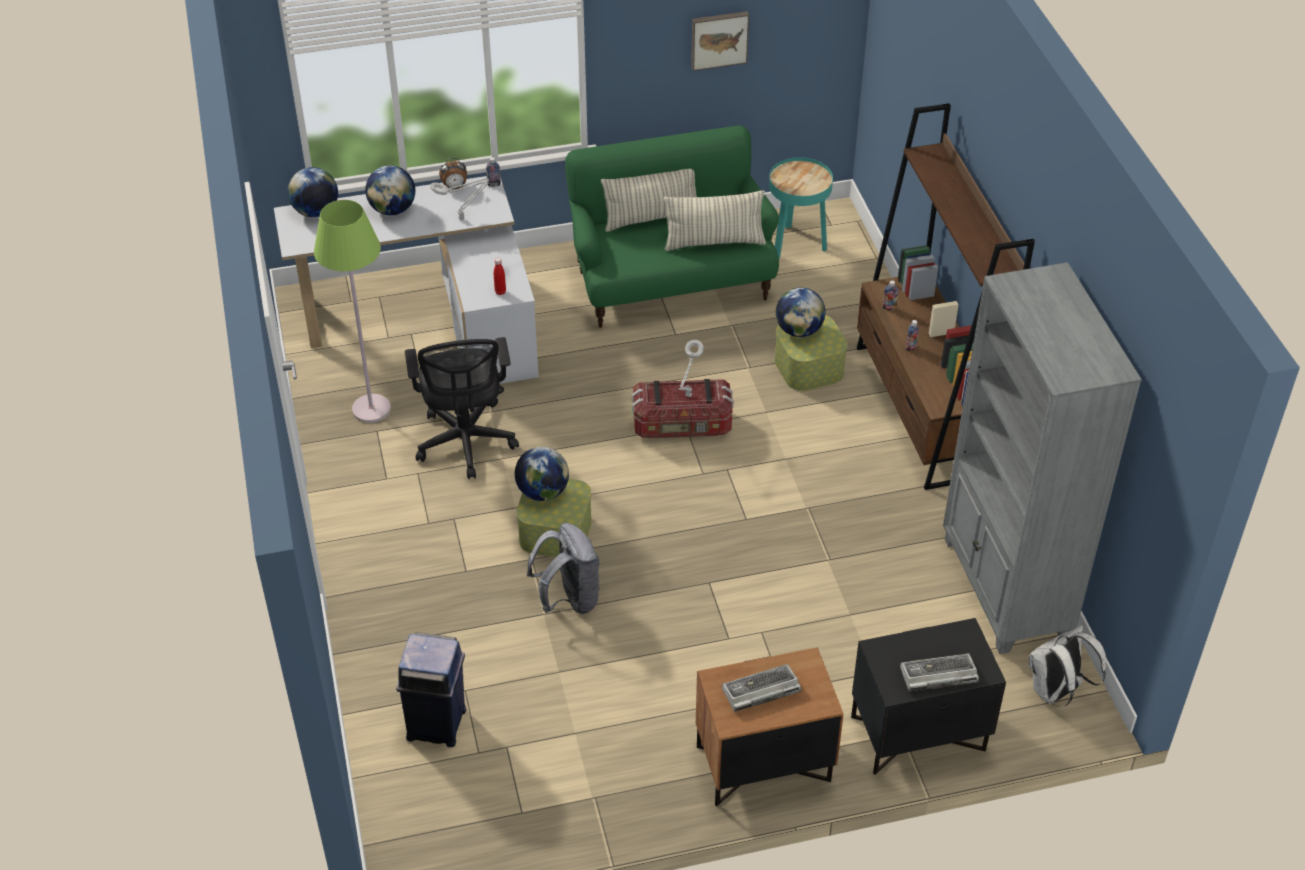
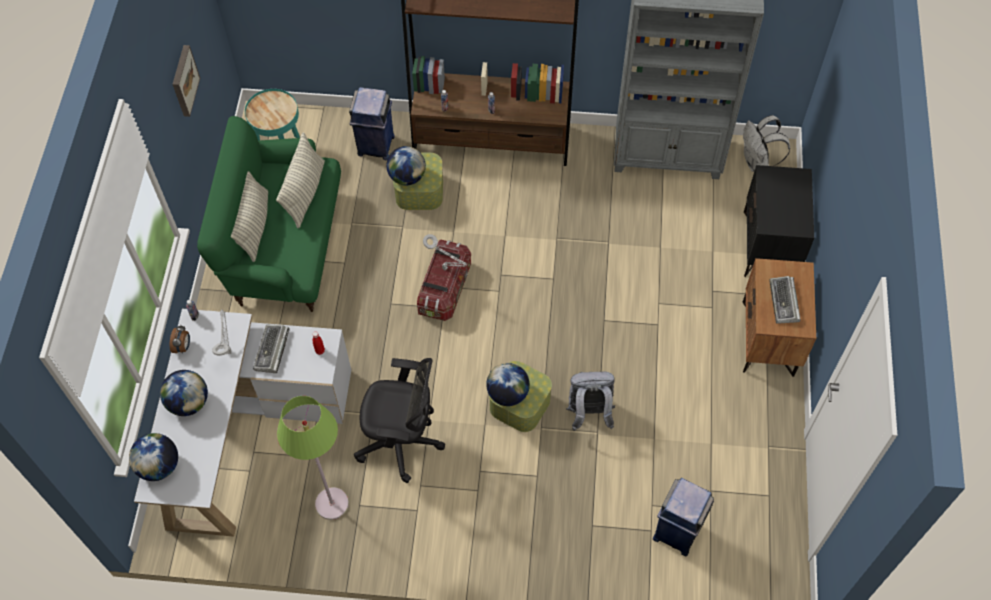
camera: 70 degrees left, 15 degrees up
(850, 314) = (375, 146): none -> blue trash can
(937, 676) = (798, 202): keyboard -> keyboard (272, 351)

